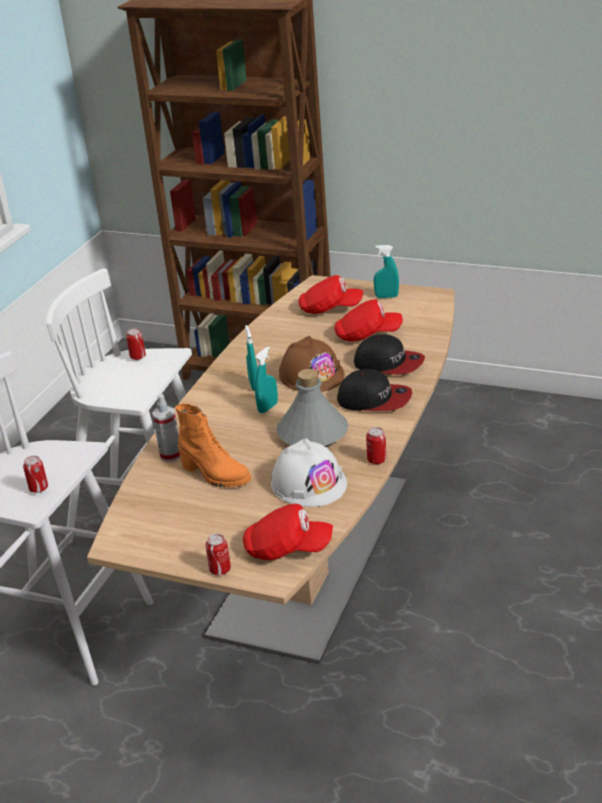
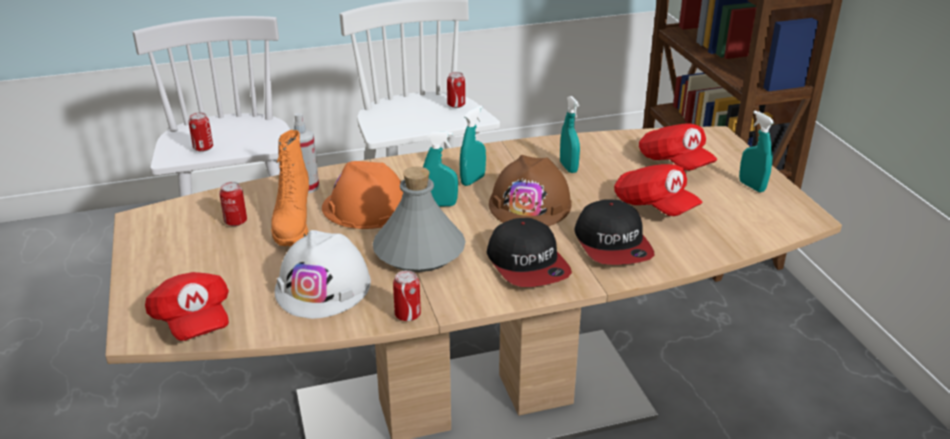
camera: 50 degrees right, 0 degrees up
(220, 569) = (133, 293): can -> can (235, 221)
(232, 438) = (365, 207): none -> orange hard hat
(286, 345) = (568, 167): none -> turquoise spray bottle

